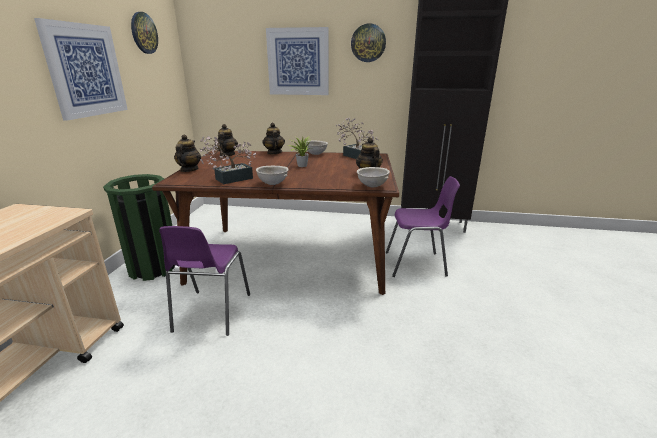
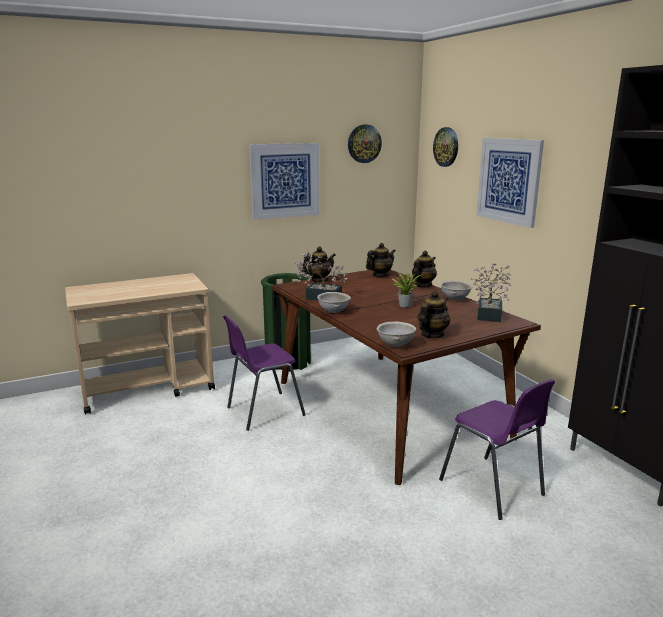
camera: 55 degrees right, 5 degrees down
(368, 43) = (586, 165): wall clock -> wall clock (446, 147)

